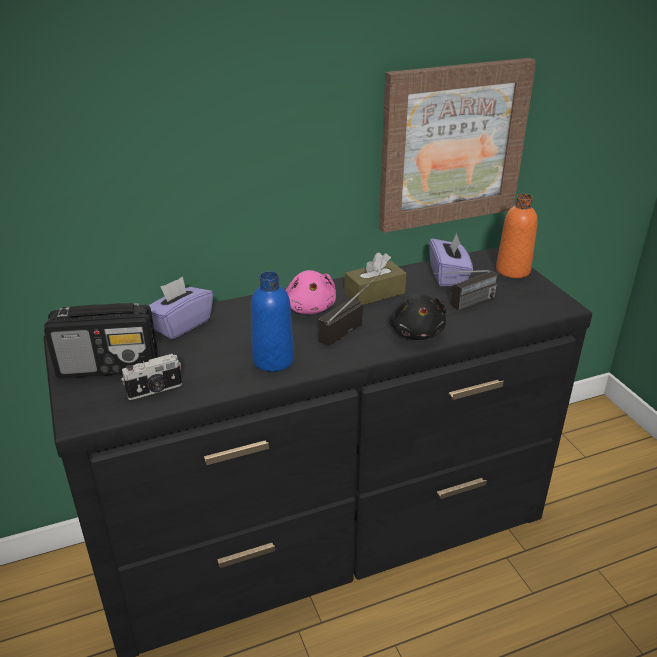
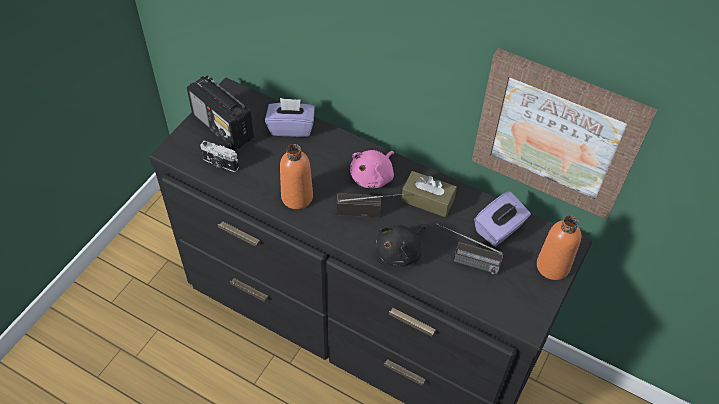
camera: 50 degrees right, 20 degrees up
(273, 360) = (297, 197): blue bottle -> orange bottle

